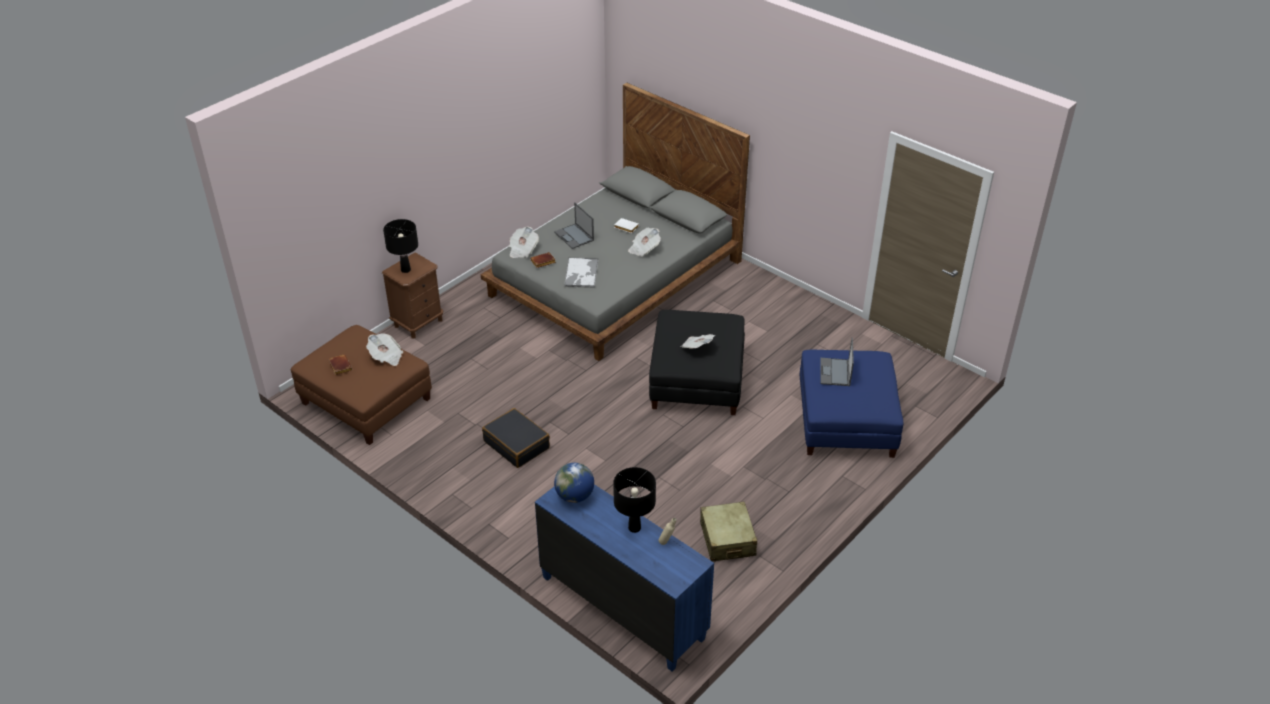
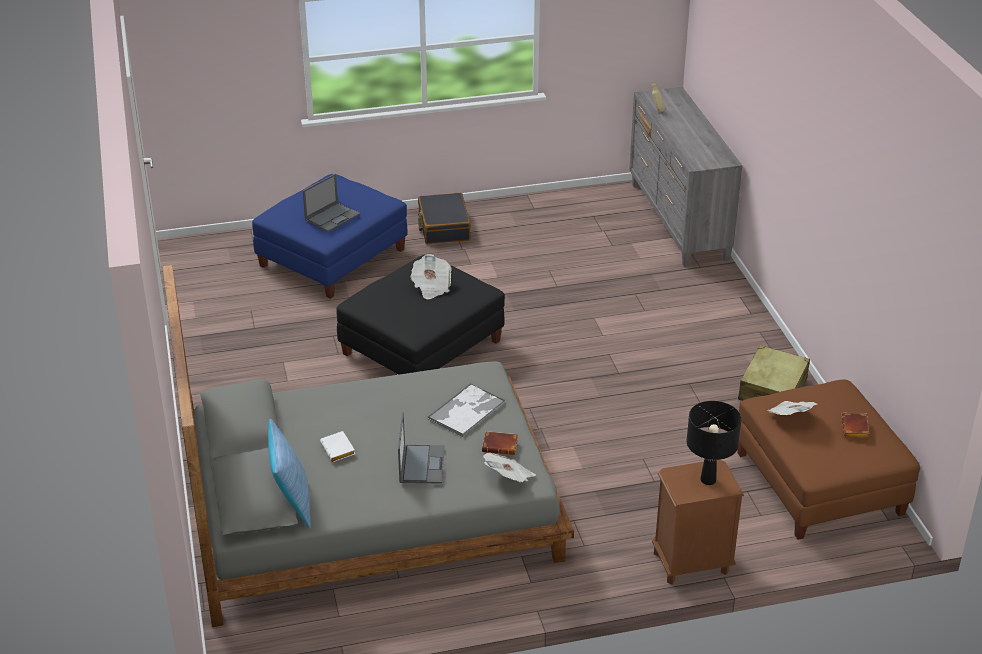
camera: 145 degrees left, 5 degrees down
(517, 444) = (671, 366): black suitcase -> black suitcase (443, 227)
(575, 496) = (704, 156): globe -> none
(618, 199) = (292, 503): none -> pillow
(622, 606) = (678, 221): blue dresser -> grey dresser
(634, 528) = (674, 125): black table lamp -> none
(644, 249) = (353, 409): newspaper -> none
(727, 539) = (547, 226): beige suitcase -> beige suitcase (772, 390)

